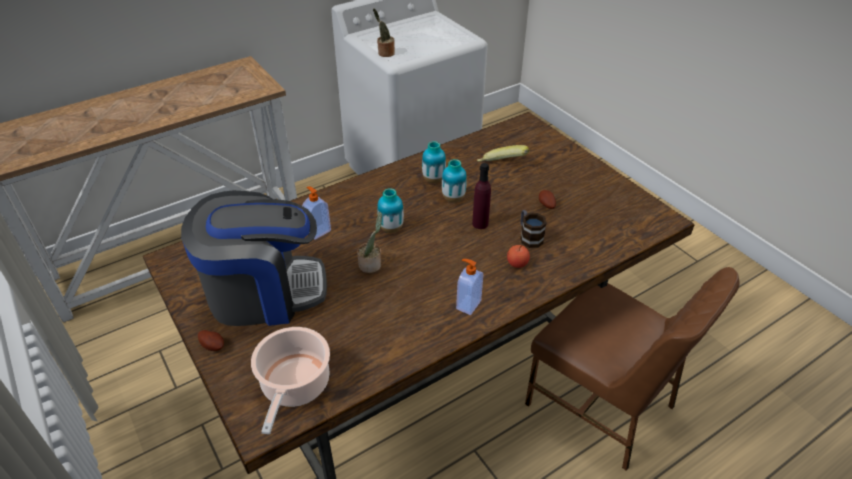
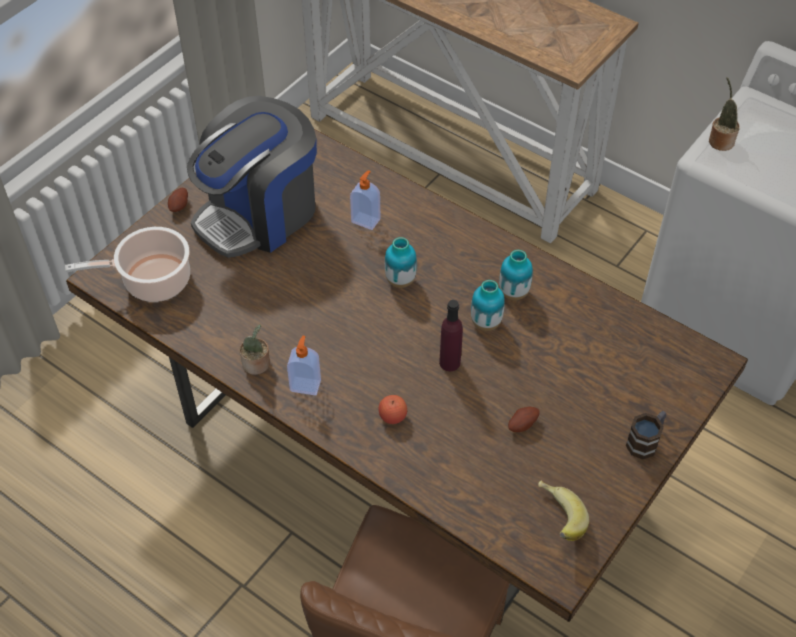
camera: 70 degrees right, 10 degrees up
(264, 292) = (259, 214): coffee machine -> coffee machine turned 75 degrees clockwise
(371, 264) = (333, 283): potted plant -> potted plant (257, 365)
(501, 166) = (584, 356): banana -> banana (556, 519)
(529, 237) = (448, 418): mug -> mug (646, 441)

